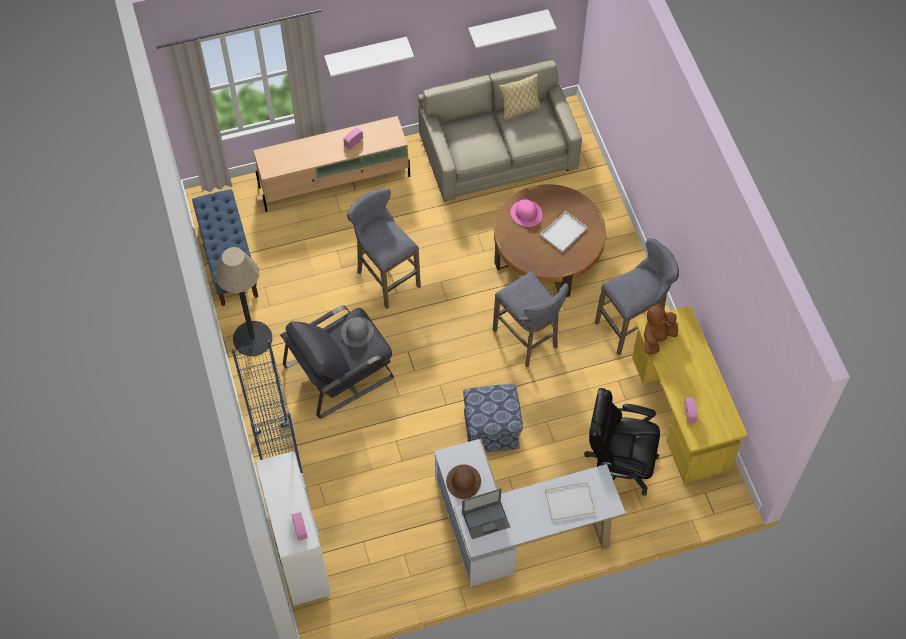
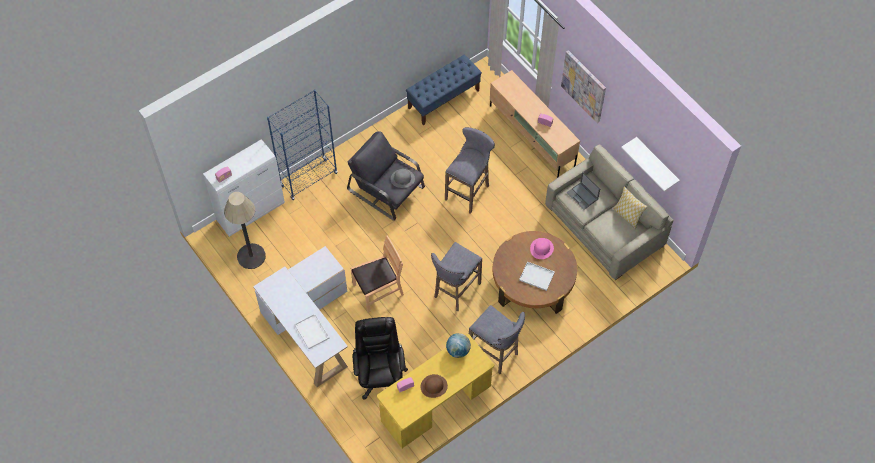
camera: 70 degrees right, 0 degrees up
(252, 338) = (391, 133): floor lamp -> floor lamp (251, 256)
(366, 54) = (584, 86): white shelf -> picture
(463, 481) = (309, 269): brown hat -> brown hat (434, 386)
(486, 519) = (282, 287): laptop -> laptop (582, 196)
(492, 429) = (378, 290): ottoman -> brown chair
(657, 338) = (458, 350): brown plush toy -> globe

